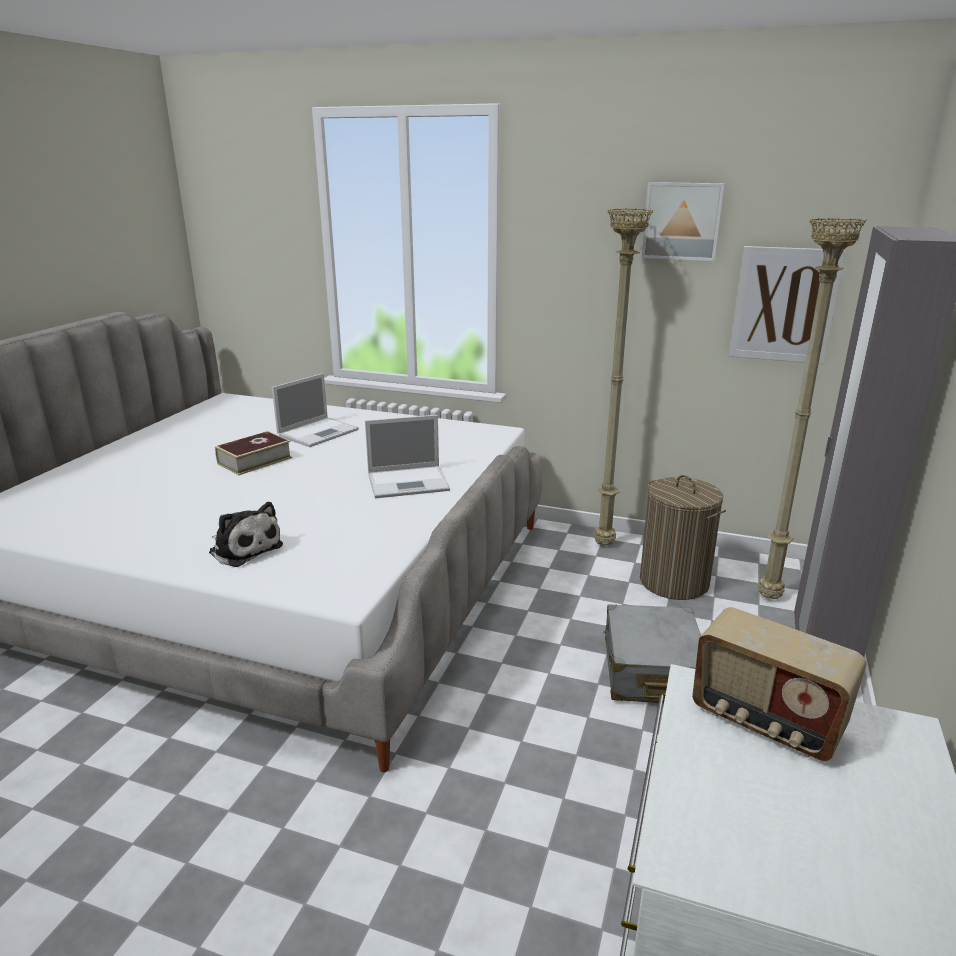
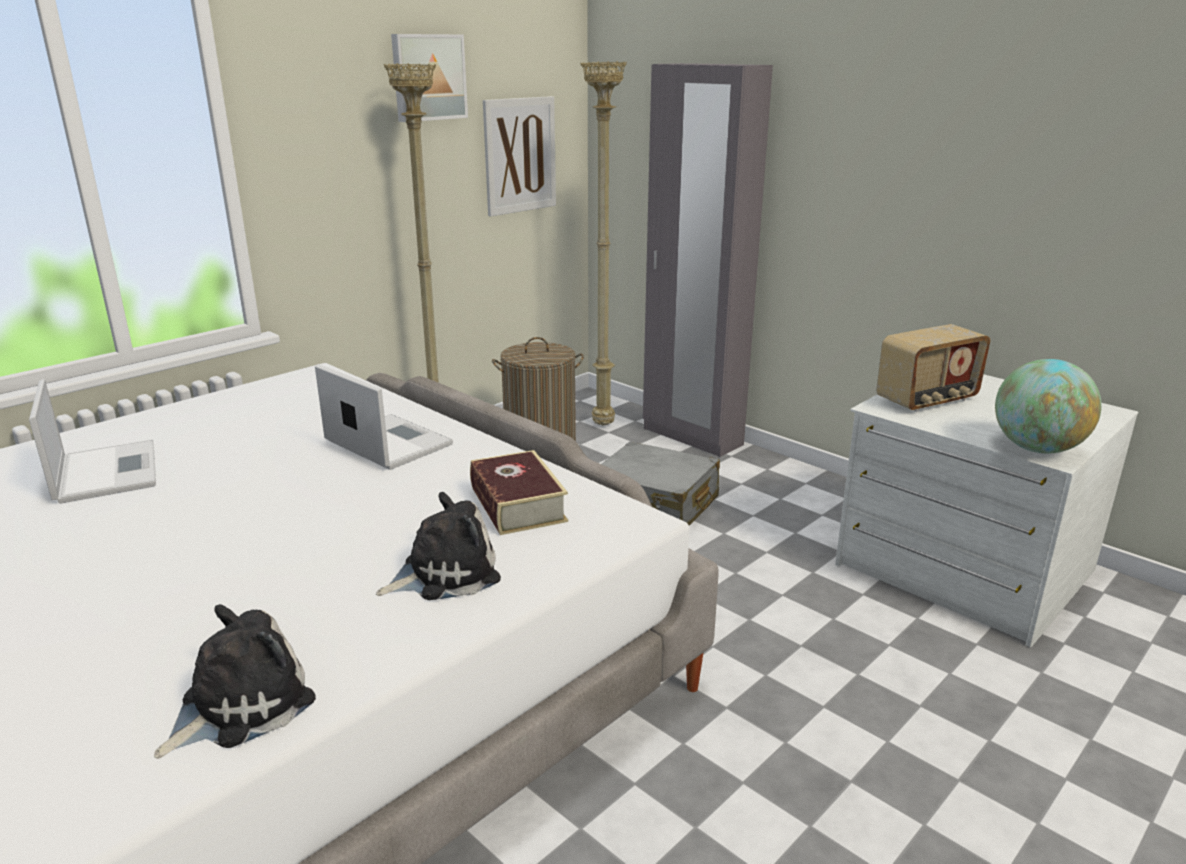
camera: 65 degrees left, 0 degrees up
(105, 535) = (240, 704): none -> plush toy
(255, 461) = (131, 535): book -> book (517, 504)
(409, 482) = (386, 443): laptop -> laptop turned 60 degrees counterclockwise
(691, 840) = (1037, 449): none -> globe

